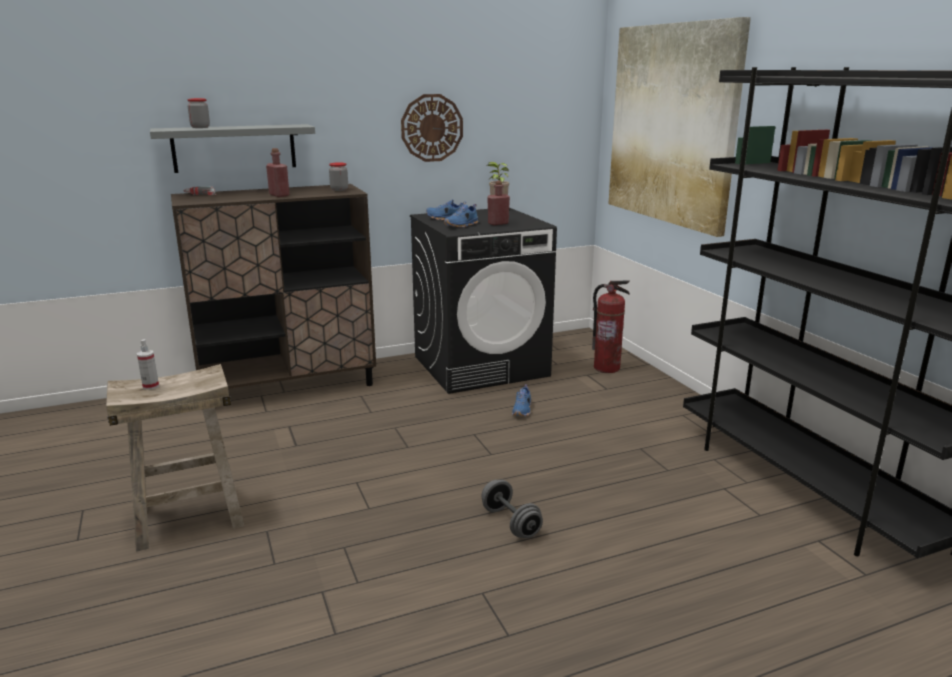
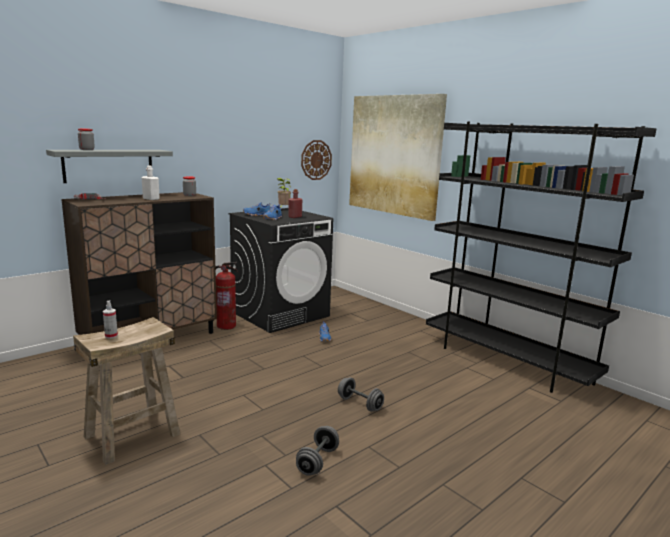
camera: 20 degrees left, 5 degrees down
(279, 195) = (151, 199): red bottle -> white bottle
(395, 601) = (317, 461): none -> grey dumbbell
(432, 128) = (241, 154): wall clock -> wall clock (316, 160)
(606, 368) = (360, 308): fire extinguisher -> fire extinguisher (226, 326)

